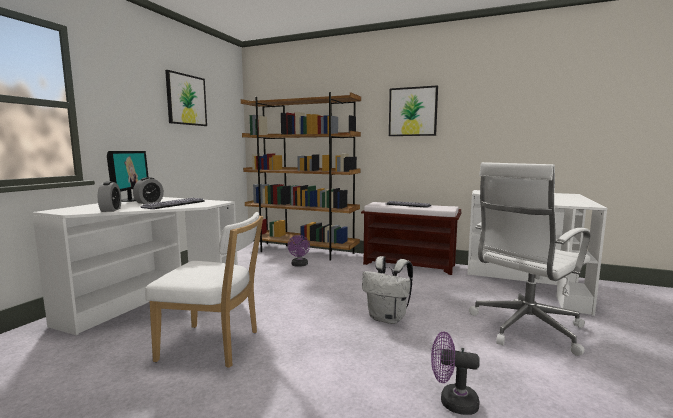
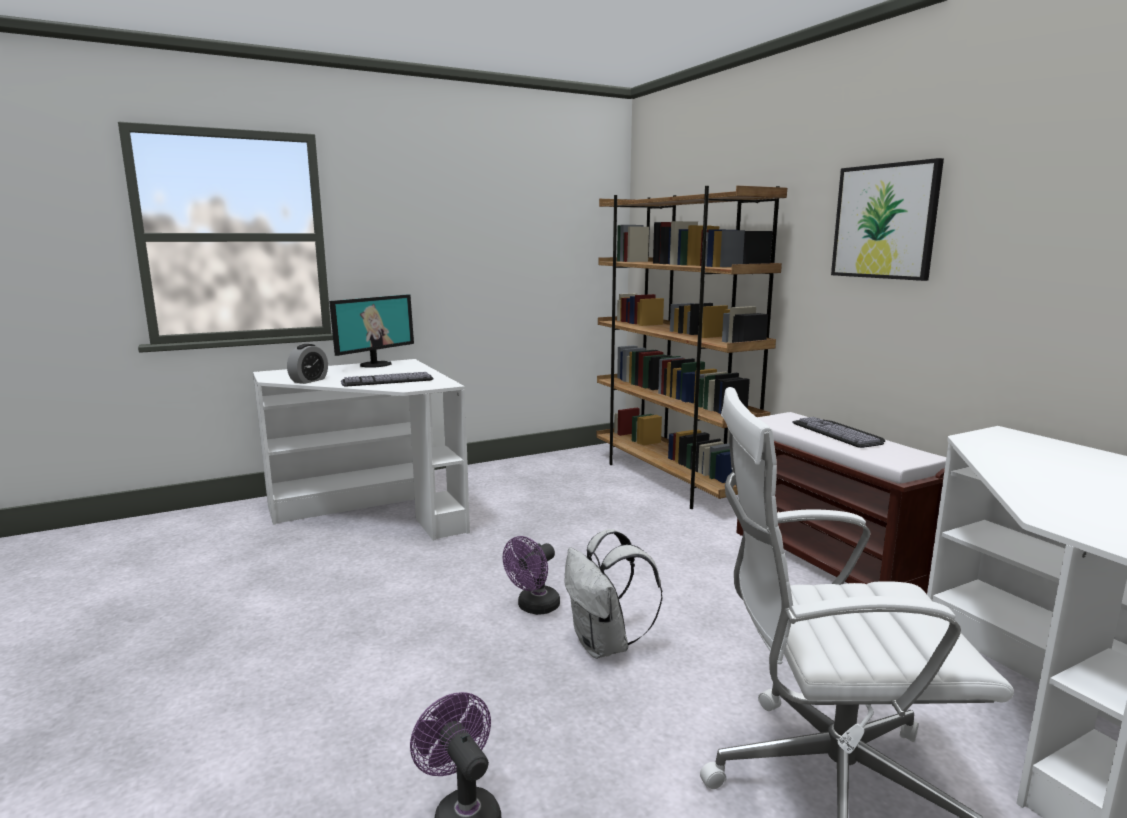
camera: 40 degrees right, 5 degrees up
(149, 202) = (377, 372): alarm clock -> none
(186, 100) = (503, 209): picture -> none
(214, 346) = (350, 590): white chair -> none
(299, 265) = (627, 504): purple fan -> purple fan (534, 608)

